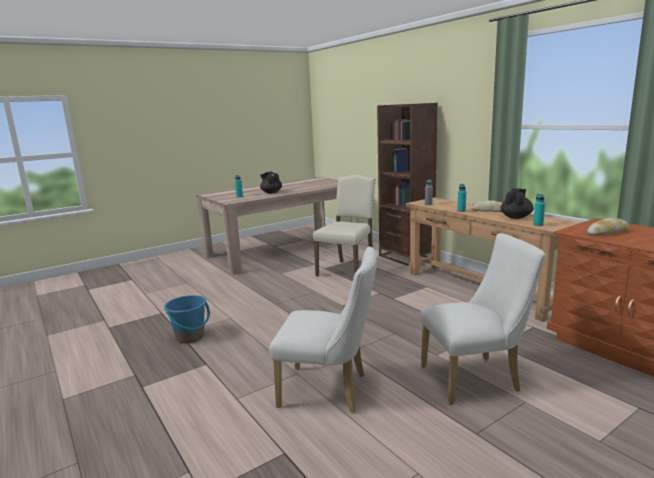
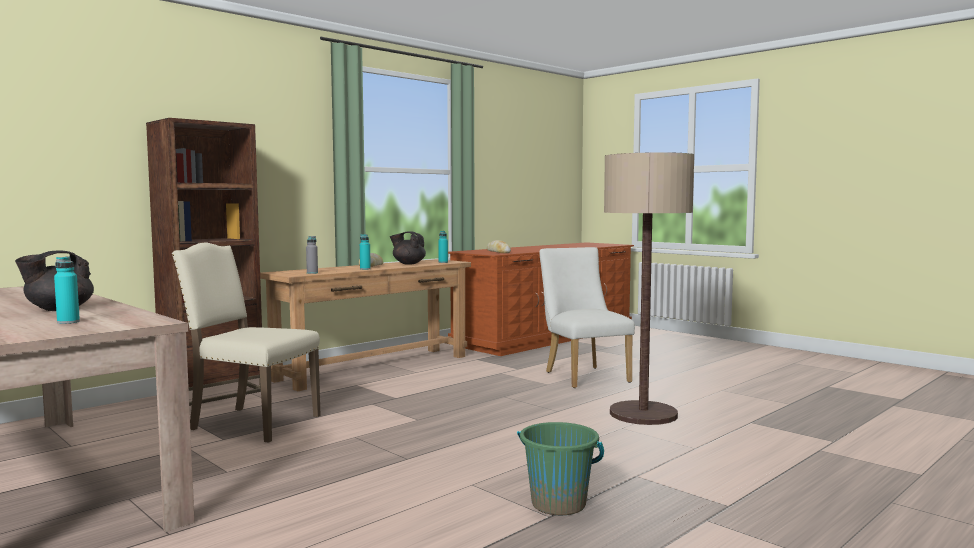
camera: 100 degrees left, 10 degrees down
(190, 337) = (558, 504): blue bucket -> green bucket
(330, 390) = (643, 414): white chair -> floor lamp

